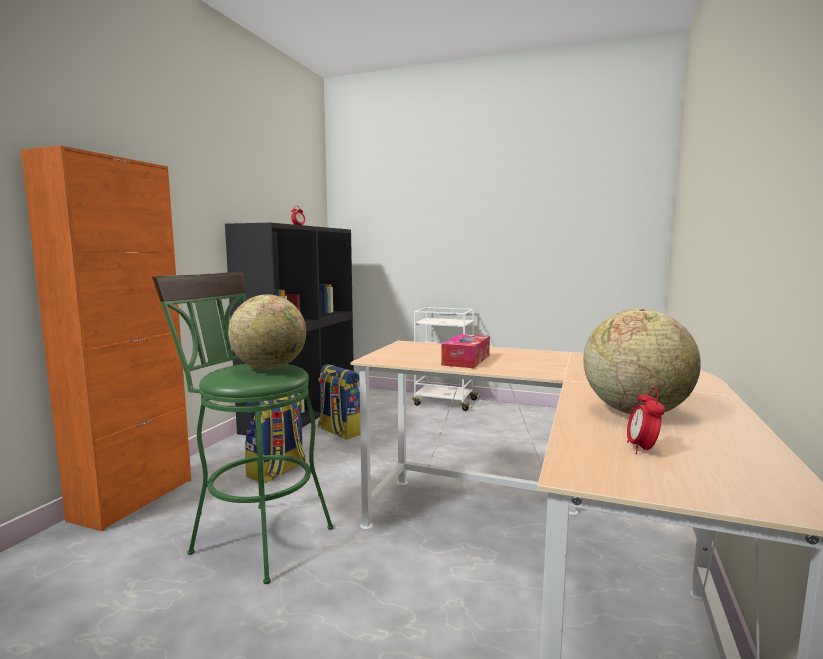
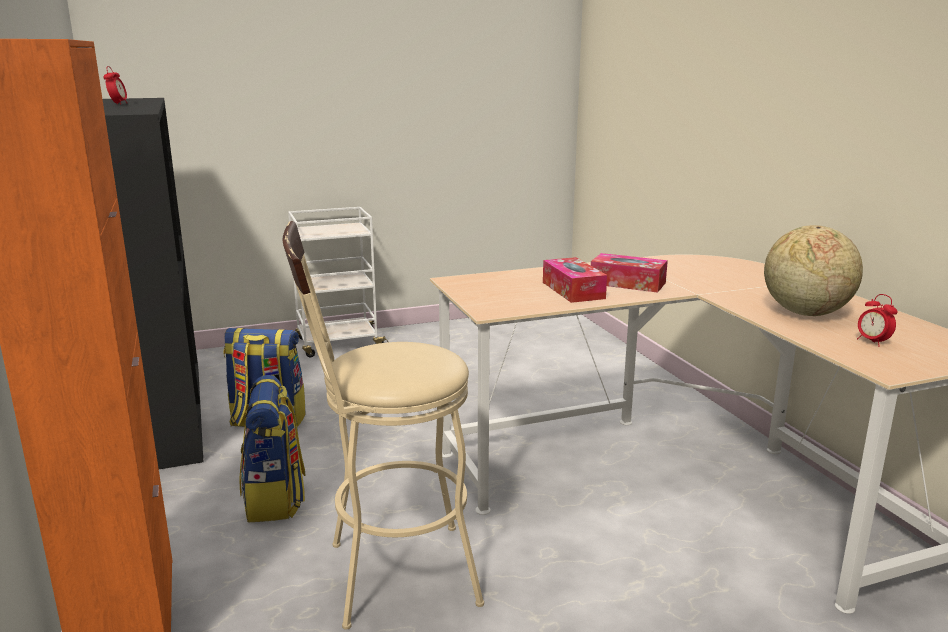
camera: 40 degrees left, 10 degrees up
(254, 537) = (388, 576): green stool -> beige stool
(270, 368) = (410, 353): globe -> none
(523, 364) = (627, 283): none -> tissue box

